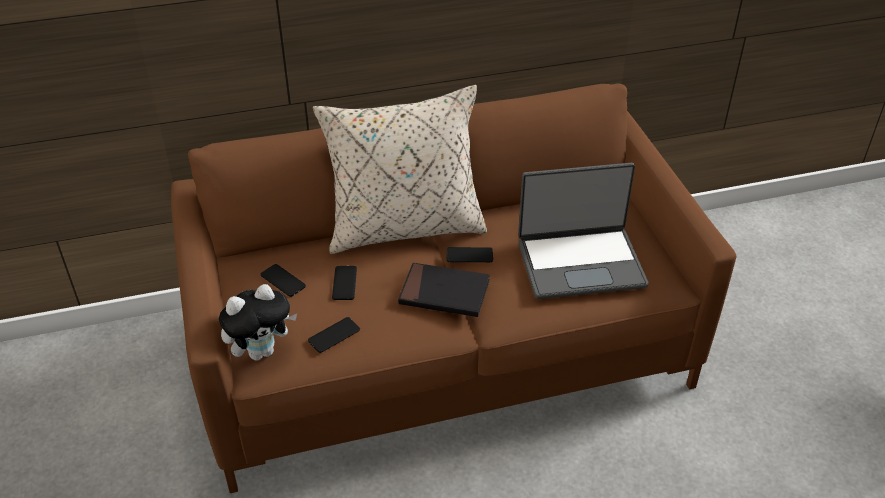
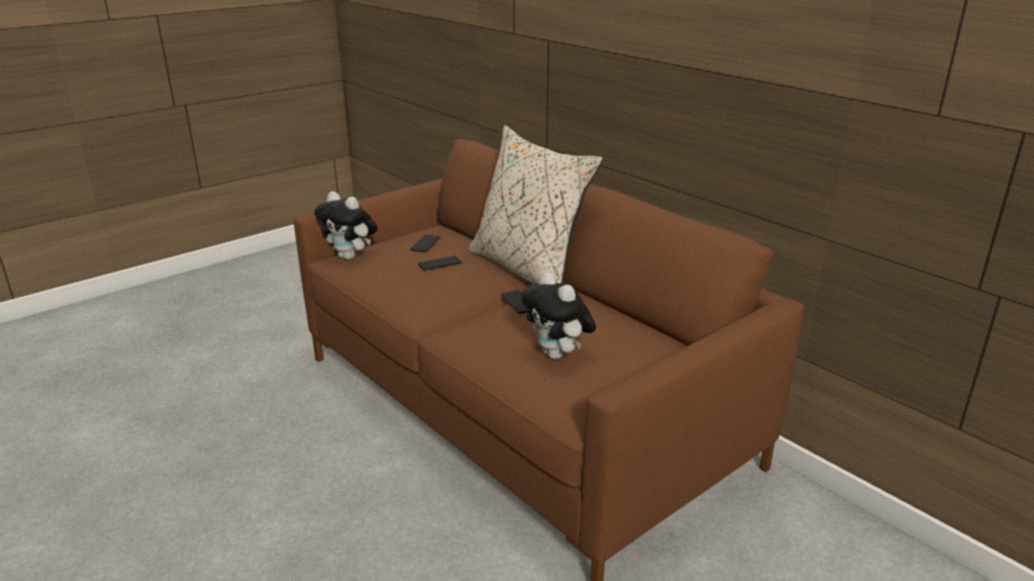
camera: 65 degrees right, 15 degrees down
(334, 335) = (380, 274): phone -> none
(444, 293) = (460, 302): black book -> none
(580, 263) = (558, 355): laptop -> plush toy

